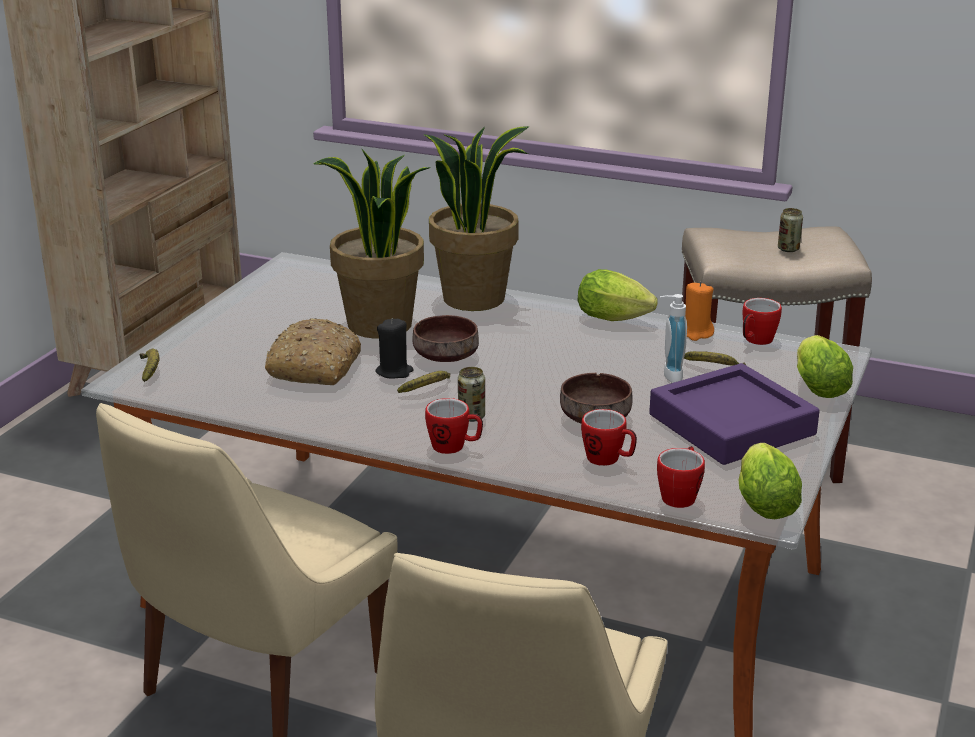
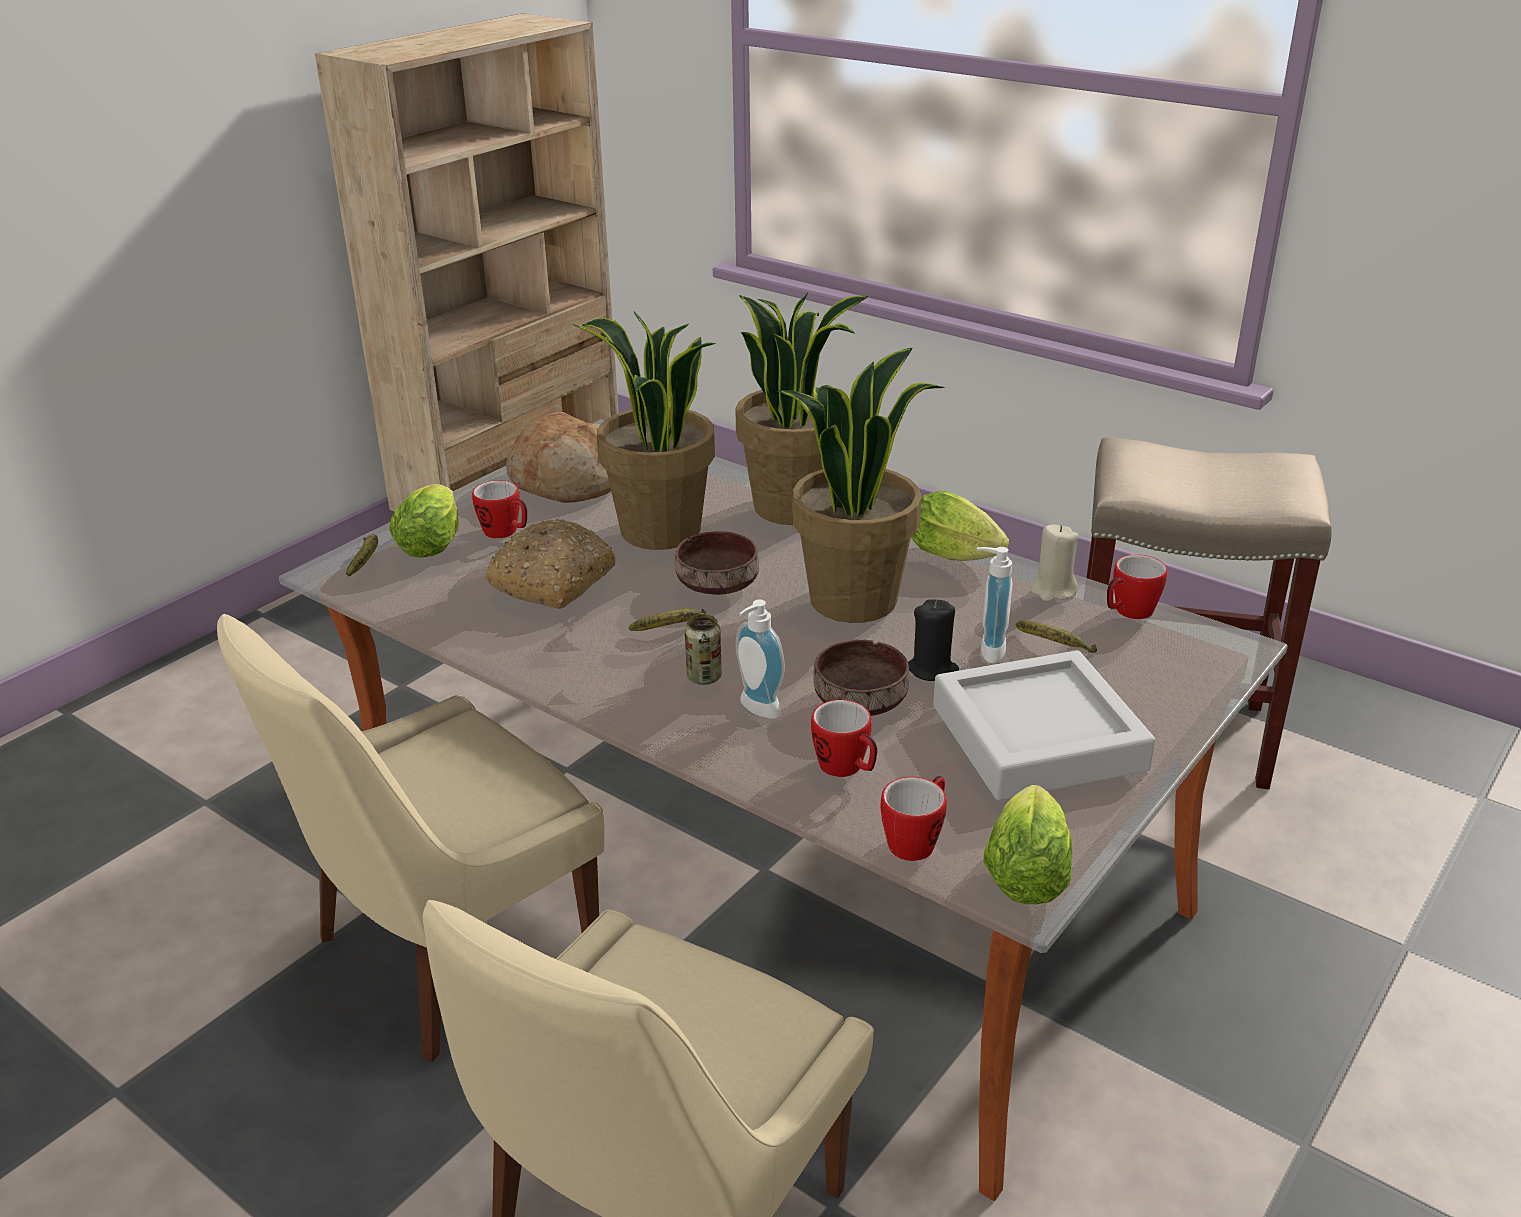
camera: 15 degrees right, 5 degrees up
(283, 298) = (568, 481): none -> bread
(394, 372) = (643, 599): black candle -> black candle (932, 669)
(454, 447) = (660, 720): mug -> mug (506, 533)
(522, 432) = (756, 710): none -> soap dispenser
(554, 354) = (853, 599): none -> potted plant
(696, 333) = (1053, 591): orange candle -> beige candle
(731, 424) = (1038, 738): purple tray -> grey tray
(788, 249) = (1225, 482): can -> none
(817, 386) = (1184, 694): lettuce -> lettuce (433, 543)

